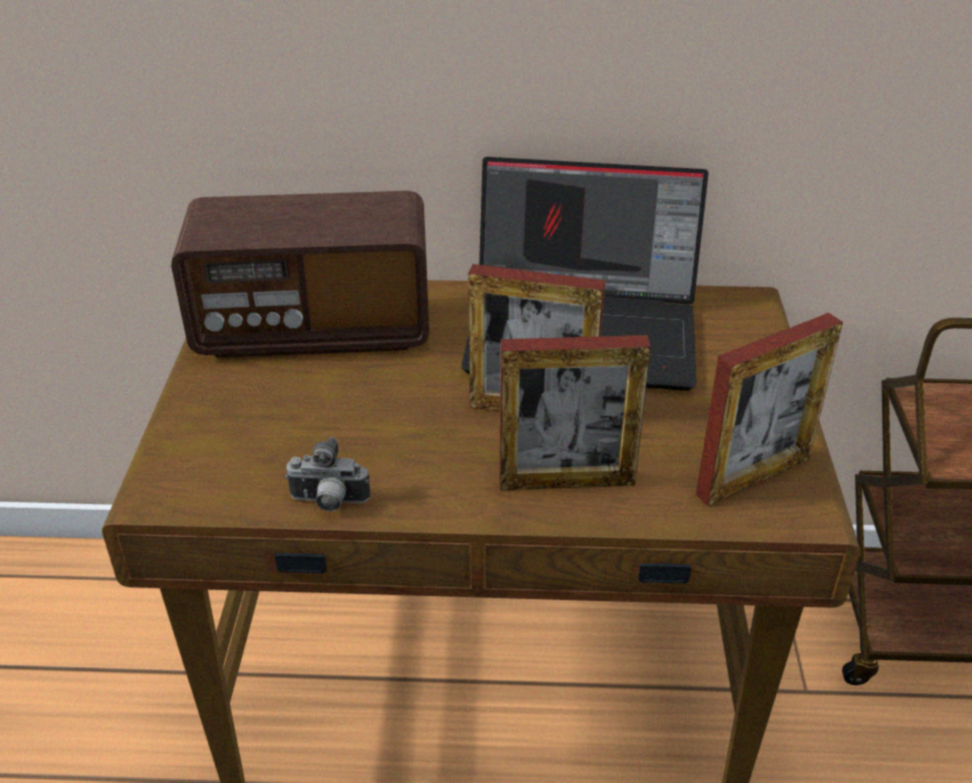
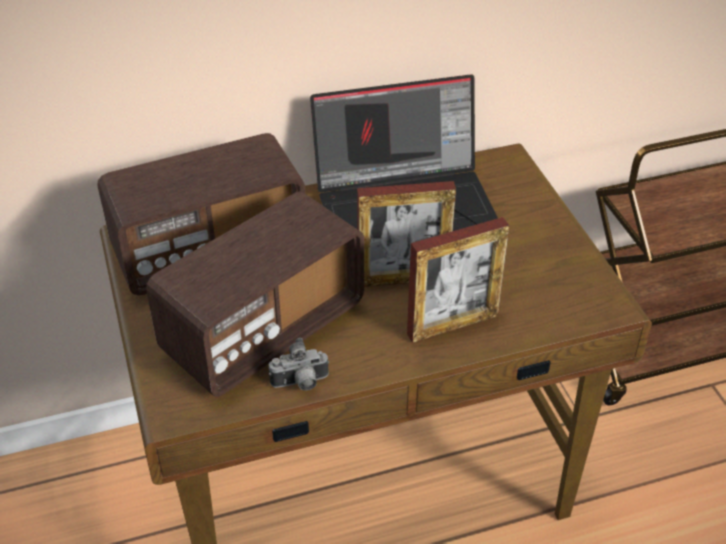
camera: 20 degrees left, 5 degrees up
(322, 429) = (264, 330): none -> radio
(753, 476) = (569, 290): picture frame -> none

